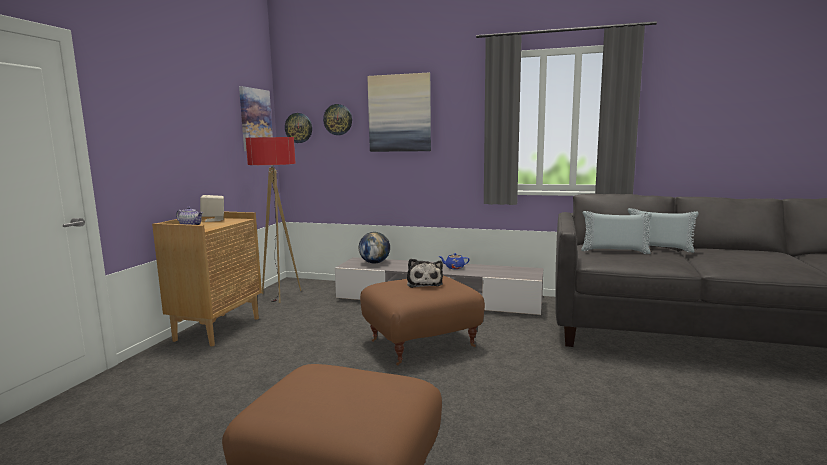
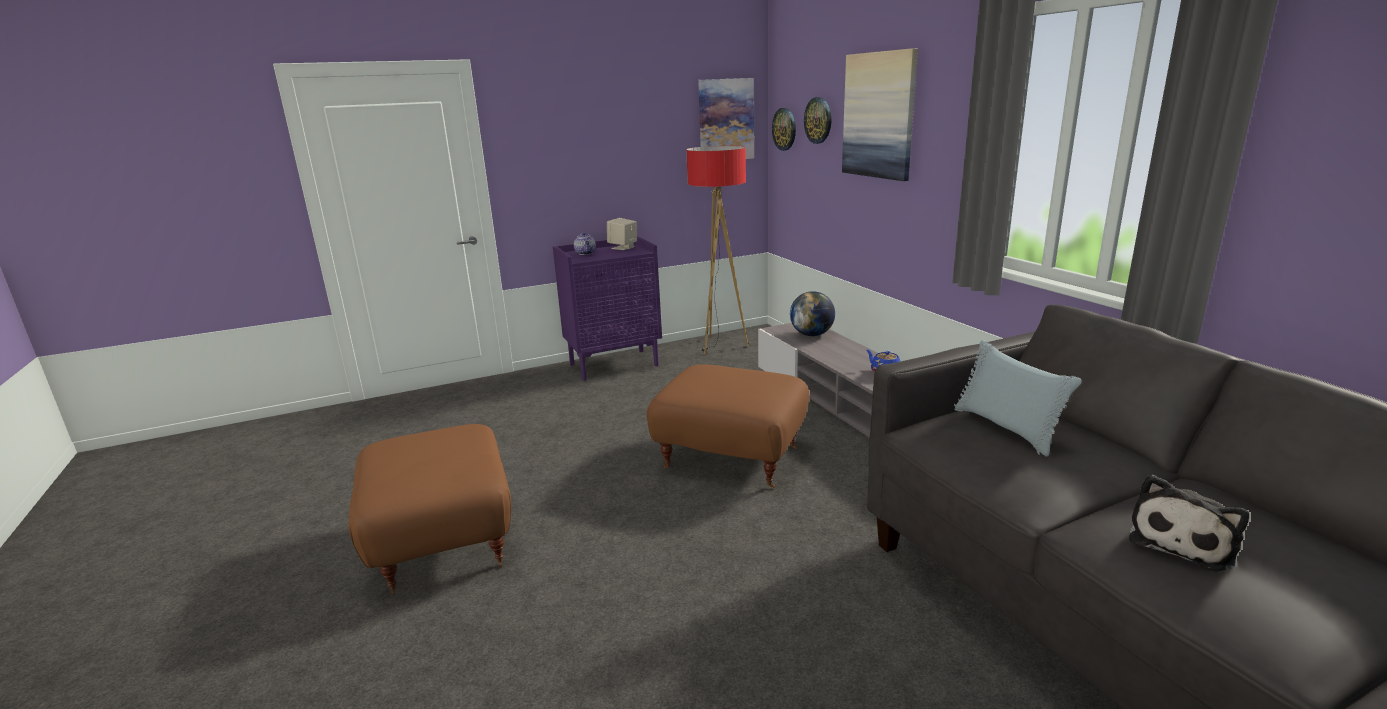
camera: 50 degrees right, 10 degrees up
(218, 329) = (614, 365): brown cabinet -> purple cabinet
(424, 283) = (736, 382): plush toy -> plush toy (1183, 541)
(658, 248) = (1111, 455): blue pillow -> none

